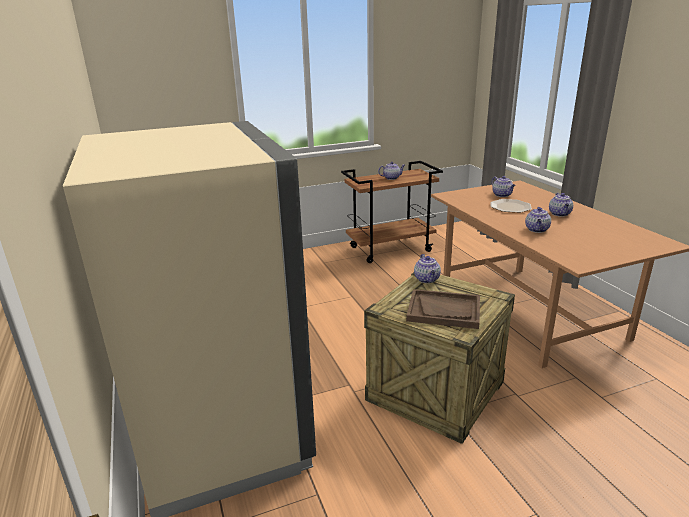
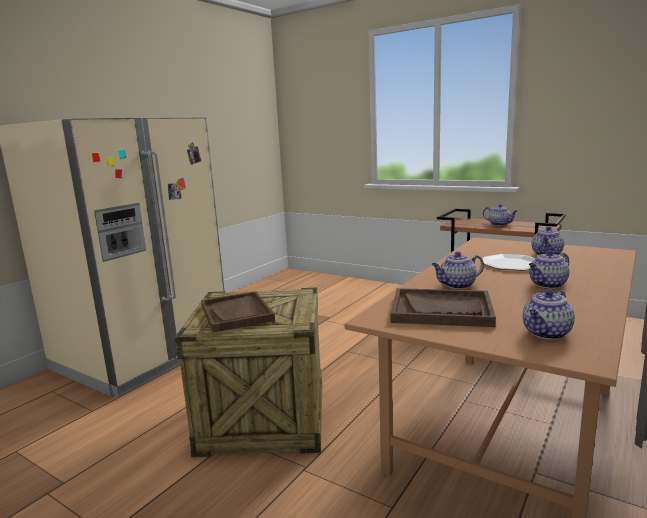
camera: 55 degrees right, 10 degrees down
(427, 279) = (296, 295): teapot -> teapot (546, 333)
(579, 246) = (441, 310): none -> brown tray

